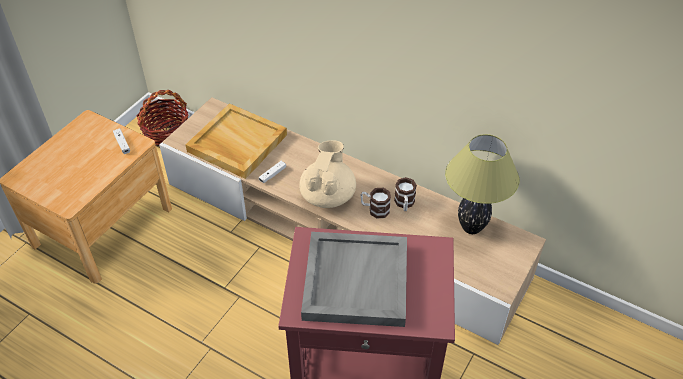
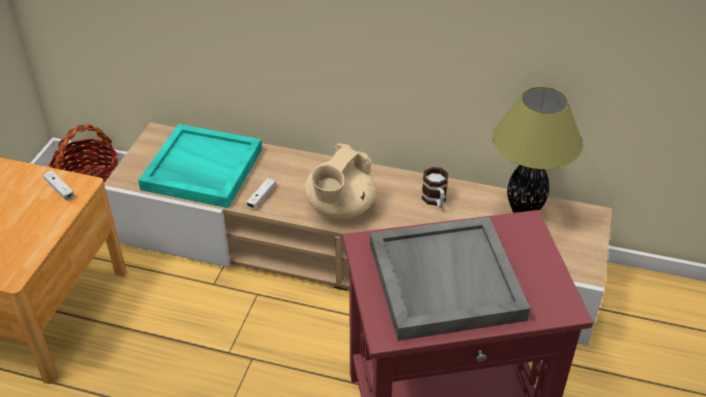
camera: 15 degrees left, 5 degrees down
(236, 143) = (201, 169): beige tray -> turquoise tray
(328, 195) = (339, 208): beige teapot -> beige teapot turned 150 degrees counterclockwise
(375, 209) = (402, 213): mug -> none

